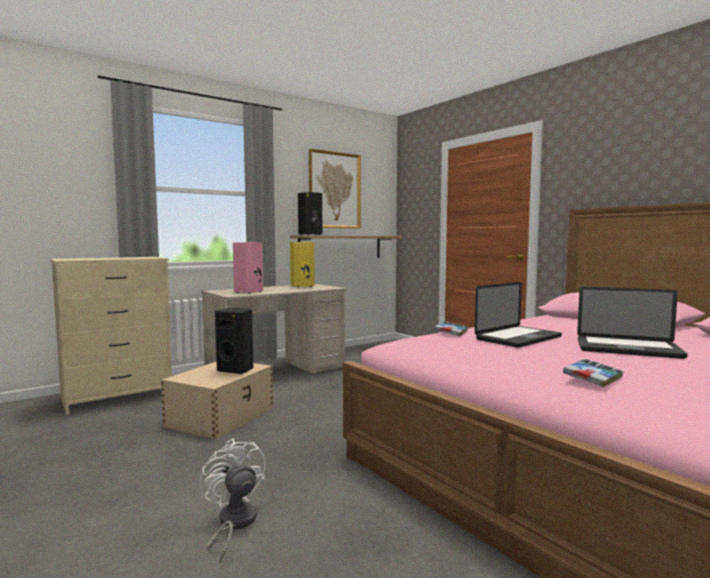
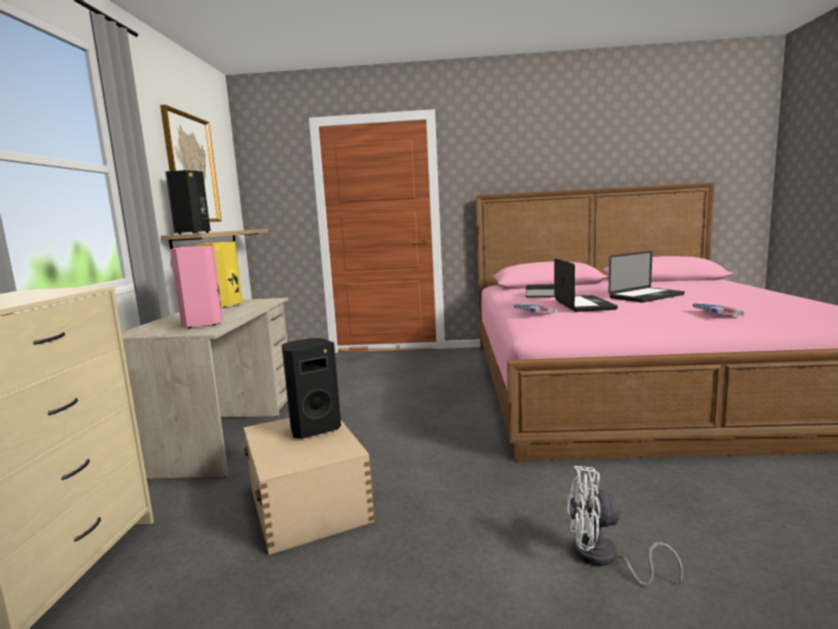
camera: 50 degrees left, 5 degrees up
(541, 325) = (544, 294): none -> black book

